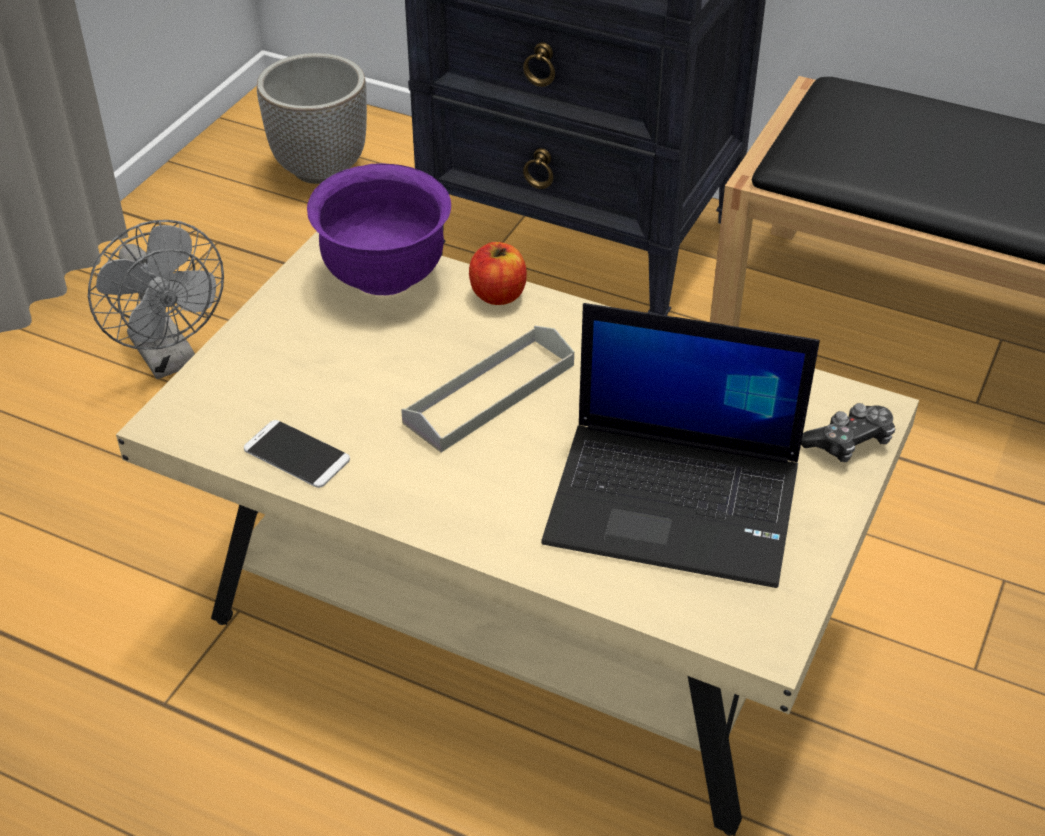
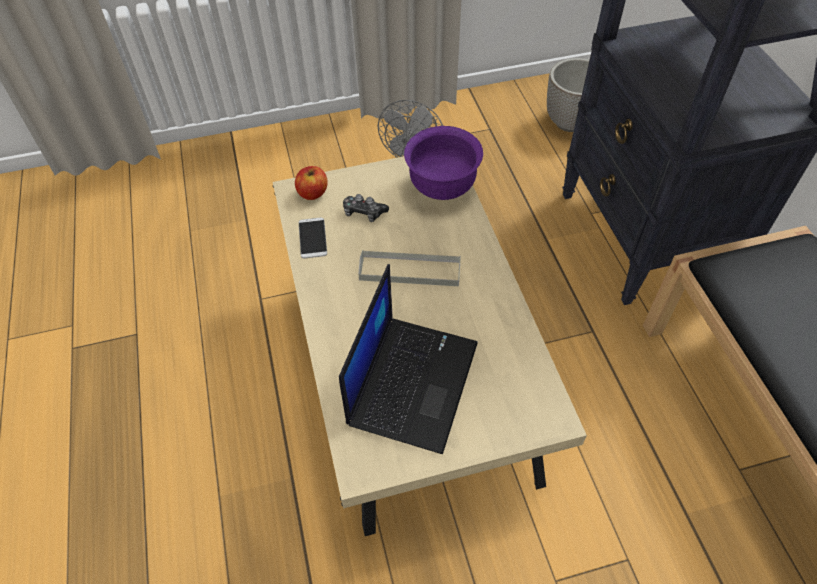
camera: 50 degrees right, 10 degrees up
(498, 294) = (474, 230): apple -> apple (312, 193)
(677, 502) = (412, 381): laptop -> laptop turned 135 degrees counterclockwise
(849, 442) = (521, 424): game controller -> game controller (364, 212)

